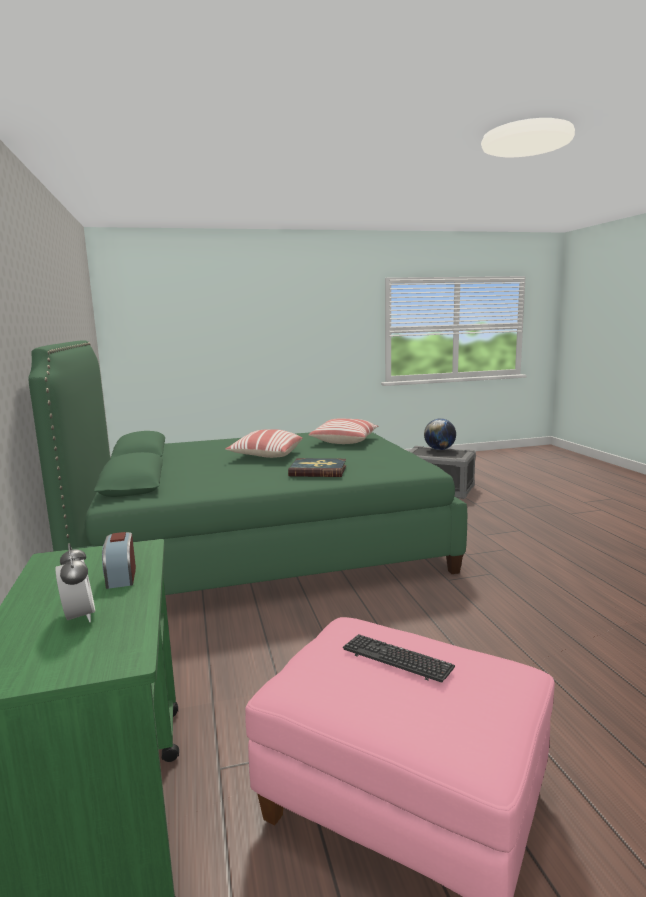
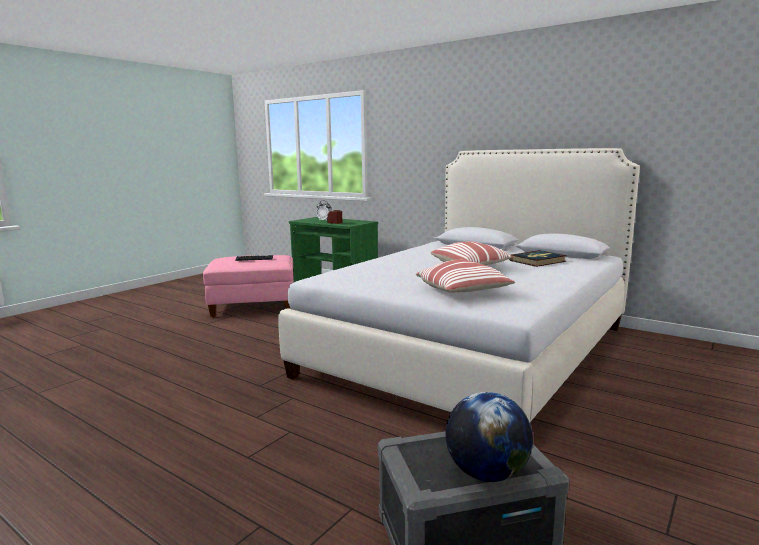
camera: 140 degrees right, 0 degrees up
(260, 547) = (471, 350): green bed -> white bed
(318, 471) = (390, 263): book -> book (537, 261)

